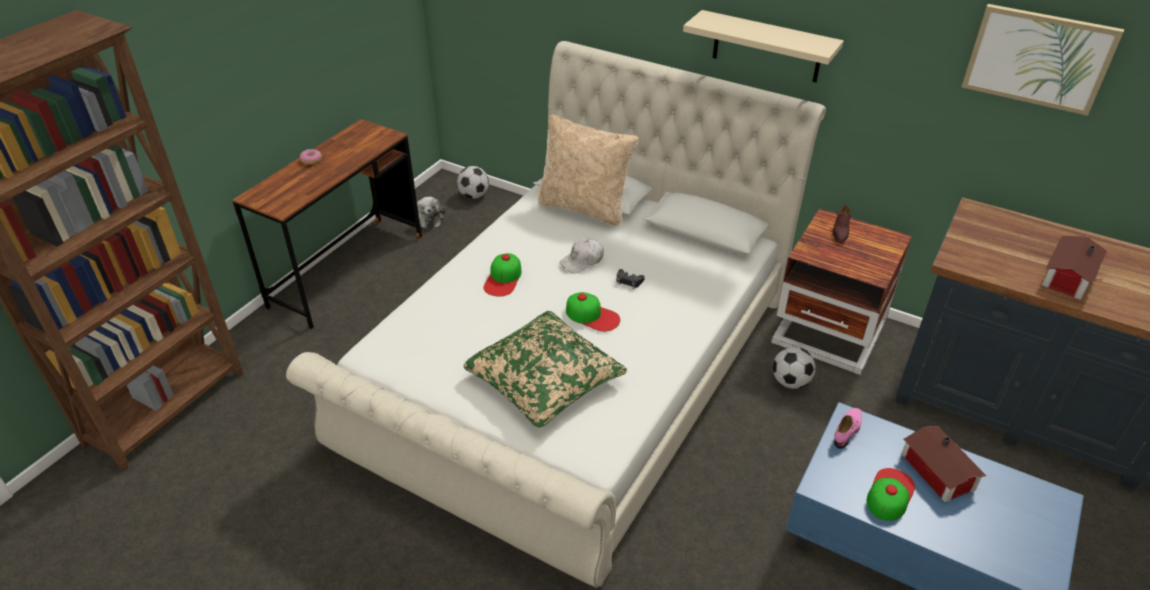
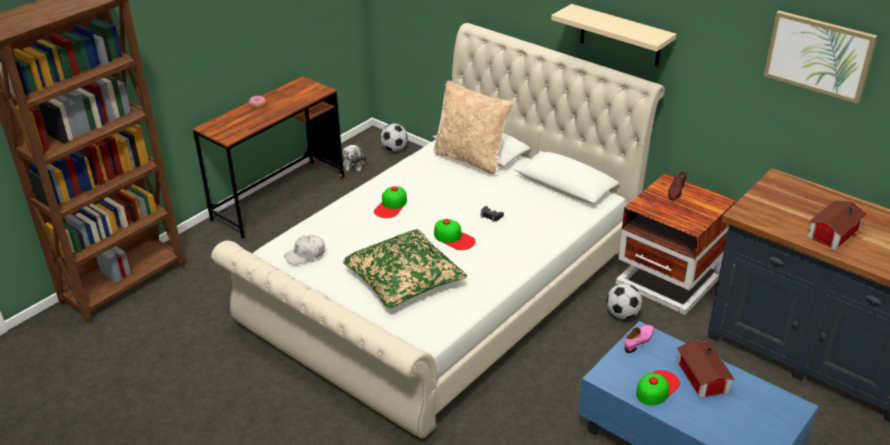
camera: 10 degrees right, 5 degrees down
(582, 261) = (457, 198): white cap -> white cap (305, 254)

